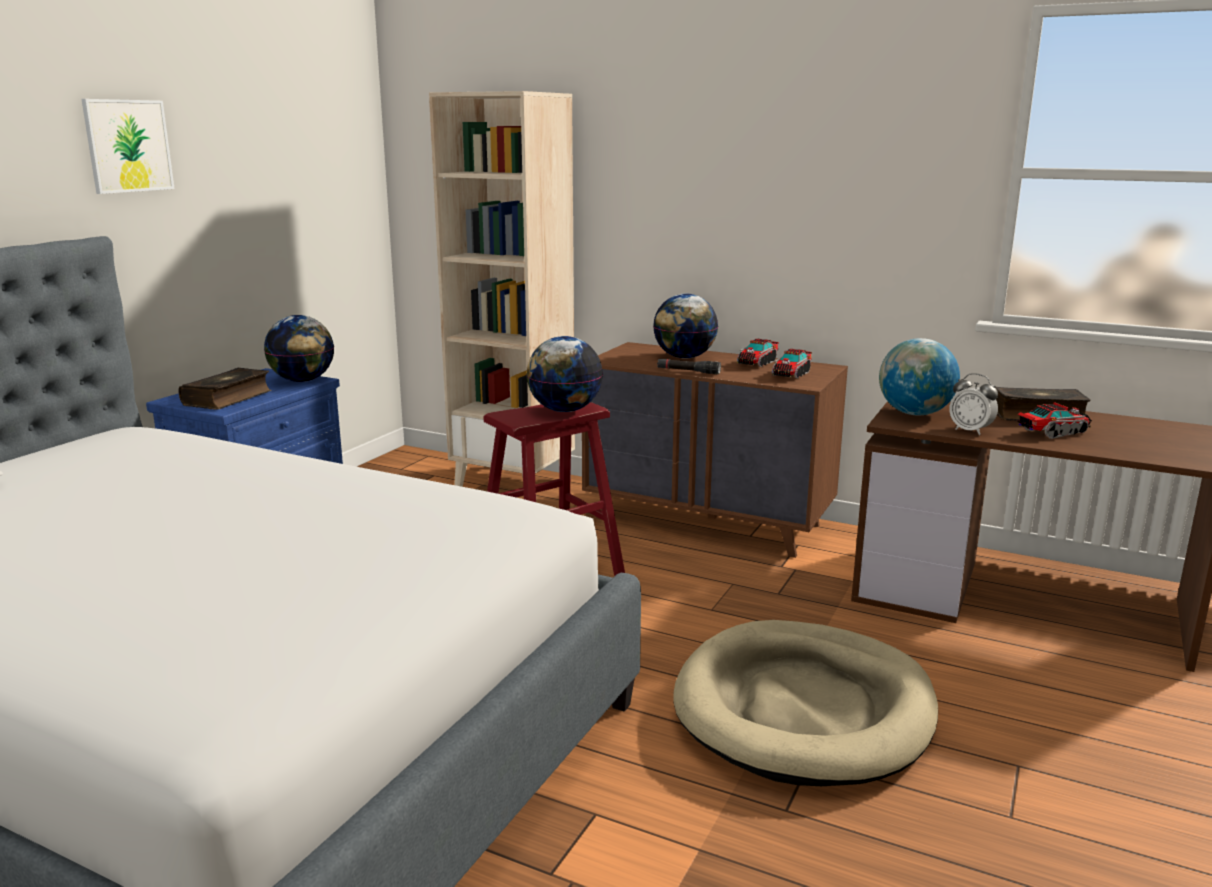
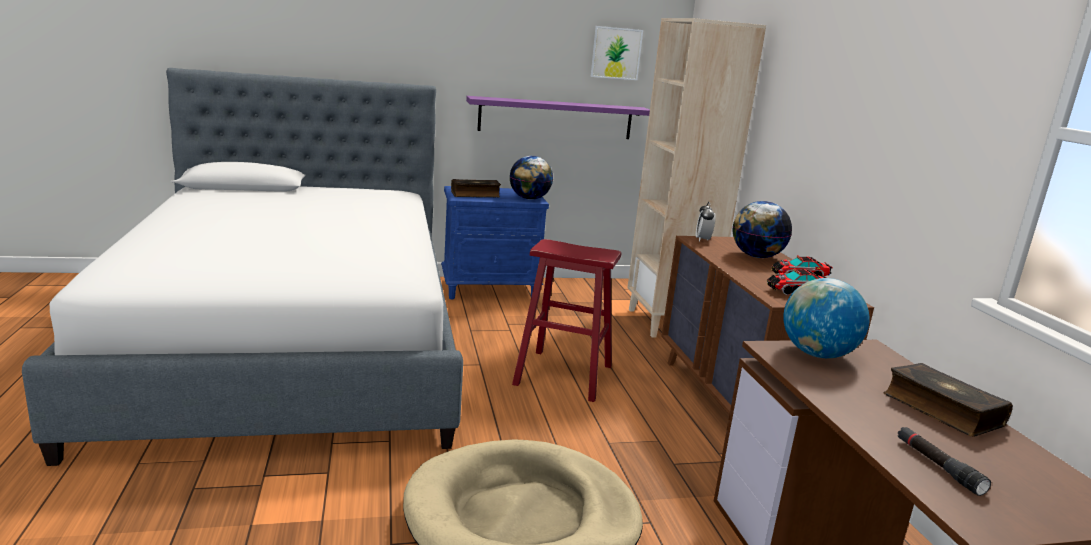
camera: 50 degrees right, 0 degrees up
(128, 146) = (469, 38): picture -> picture (616, 53)
(264, 254) = (556, 118): none -> purple shelf
(564, 410) = (586, 253): globe -> none
(688, 371) = (724, 263): black flashlight -> black flashlight (938, 466)
(970, 431) = (818, 382): alarm clock -> alarm clock (703, 240)
(1053, 432) = (899, 422): toy truck -> none

